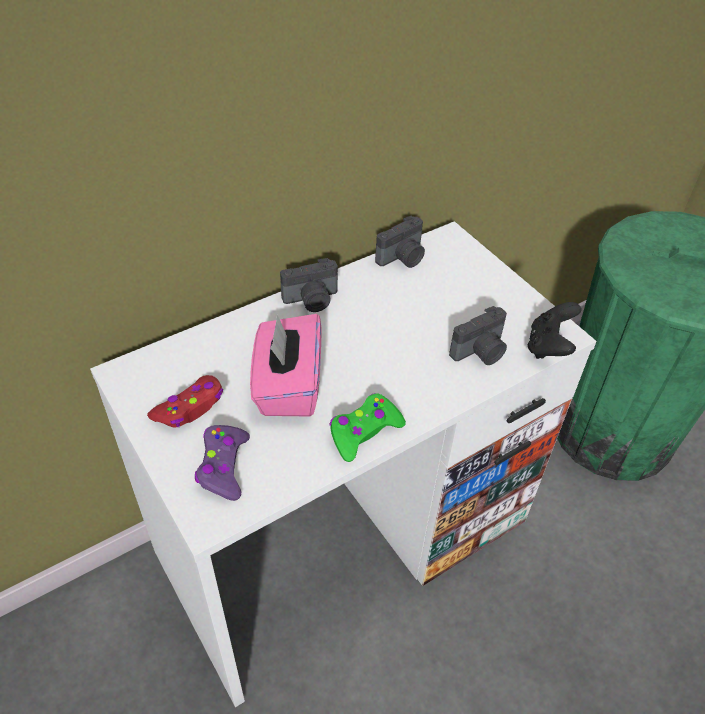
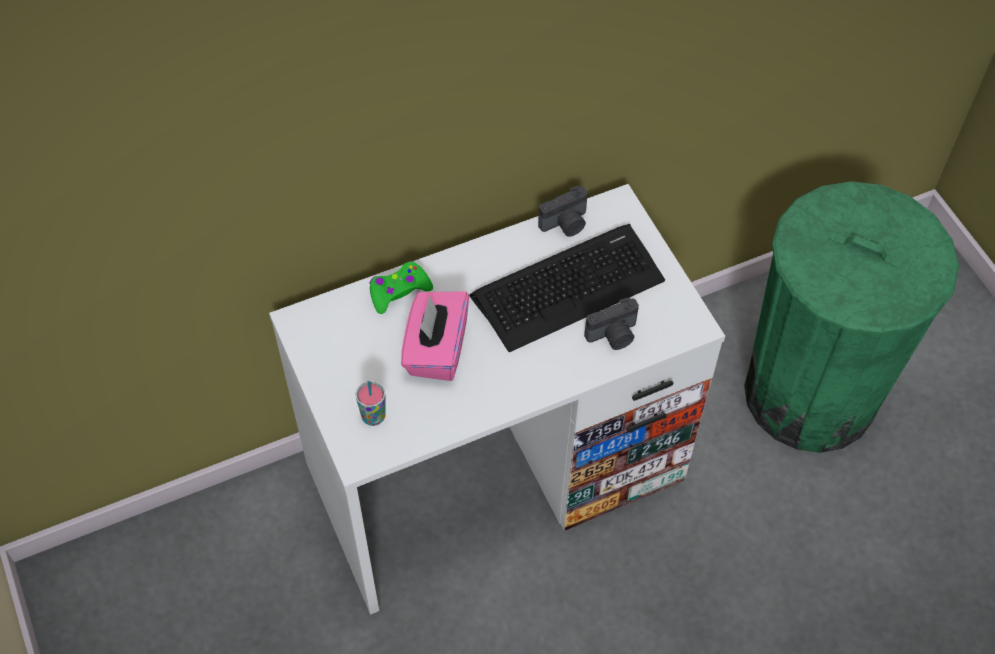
camera: 10 degrees right, 10 degrees up
(190, 408) = (351, 361): red game controller -> none
(223, 467) = (373, 417): purple game controller -> cup
(312, 300) = (470, 263): camera -> none
(364, 432) = (493, 400): green game controller -> green game controller (398, 291)
(420, 312) = (568, 287): none -> keyboard
(549, 346) = (678, 337): black game controller -> none

